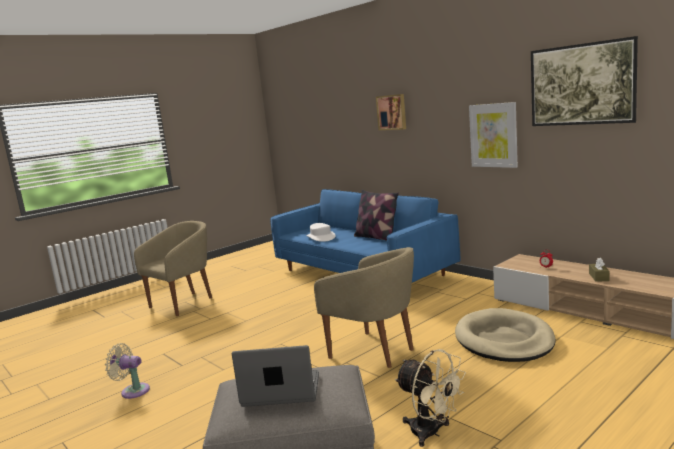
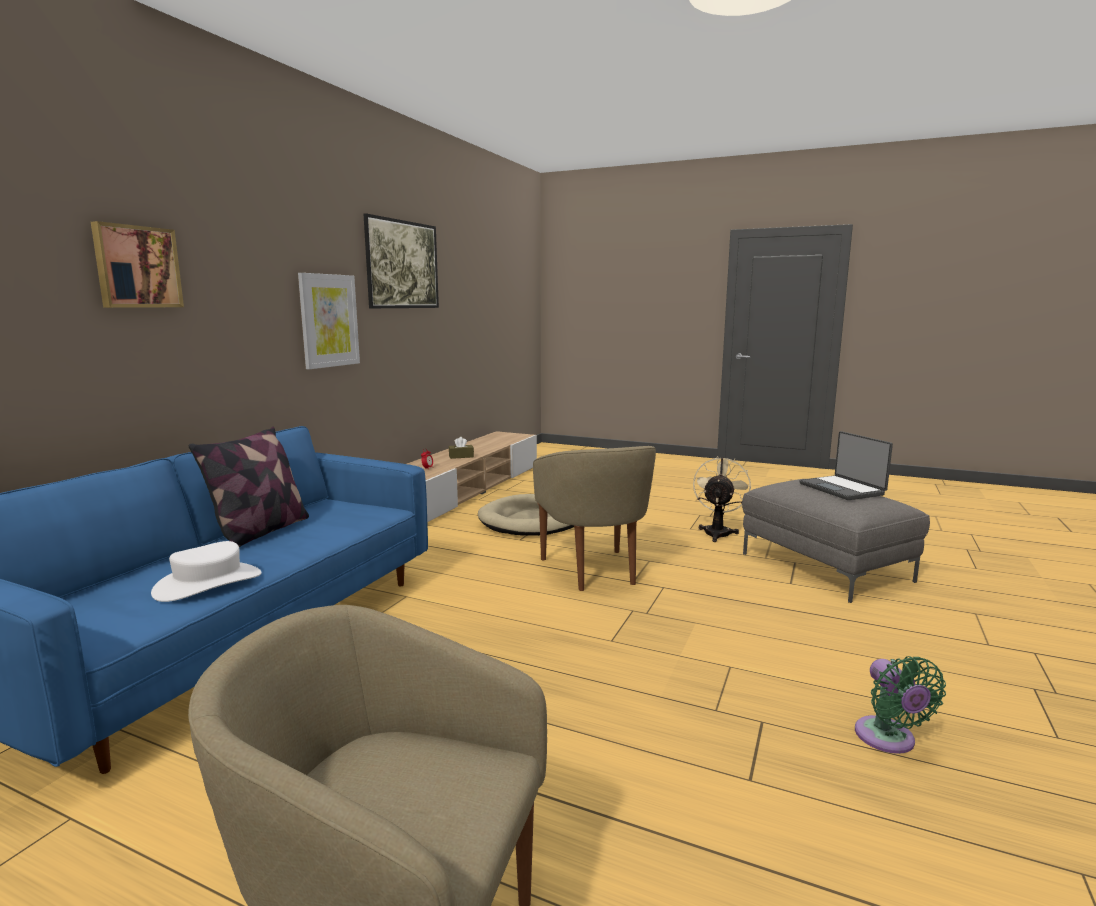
camera: 115 degrees left, 0 degrees up
(132, 391) = (888, 740): beige fan -> green fan
(375, 351) = (593, 571): beige armchair -> beige armchair turned 150 degrees clockwise

